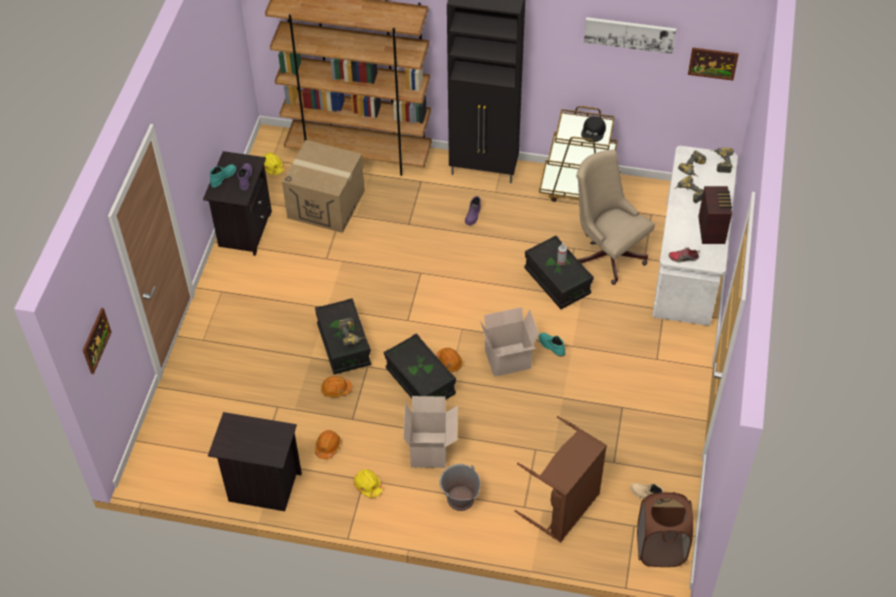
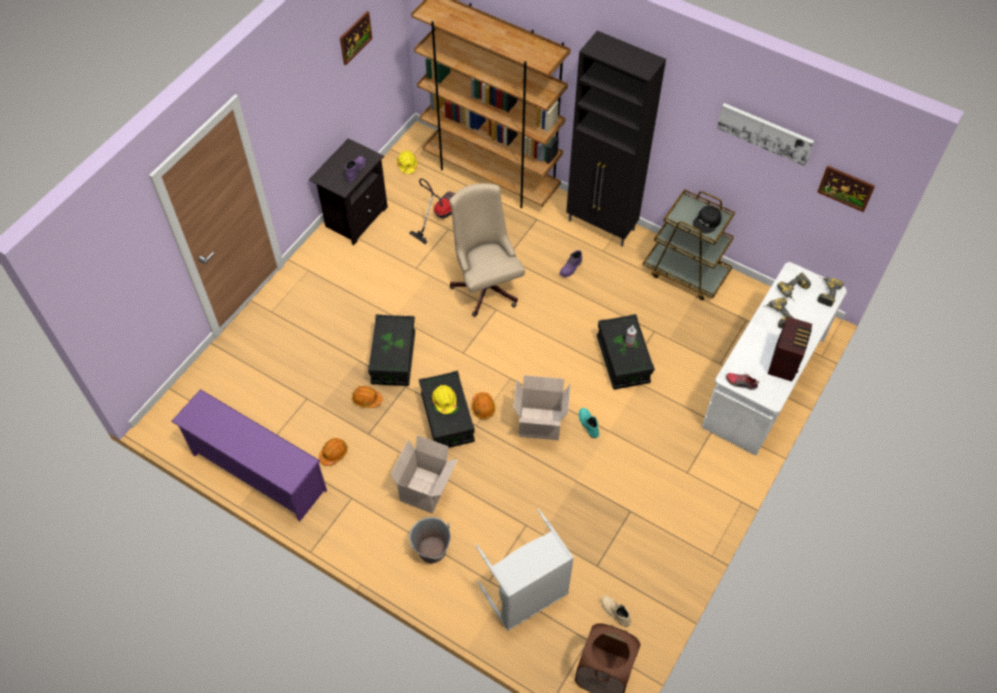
camera: 20 degrees right, 5 degrees up
(96, 340) = (112, 292): picture -> picture (355, 37)
(223, 177) = (336, 163): turquoise boot -> none
(262, 487) = (257, 473): black nightstand -> purple shoe rack
(326, 204) = (440, 215): cardboard box -> vacuum cleaner
(352, 335) = (397, 352): power drill -> none
(368, 485) = (352, 505): yellow hard hat -> yellow hard hat (444, 401)
(564, 508) = (527, 596): brown laundry basket -> grey laundry basket
(607, 253) = (685, 346): beige office chair -> beige office chair (485, 284)

